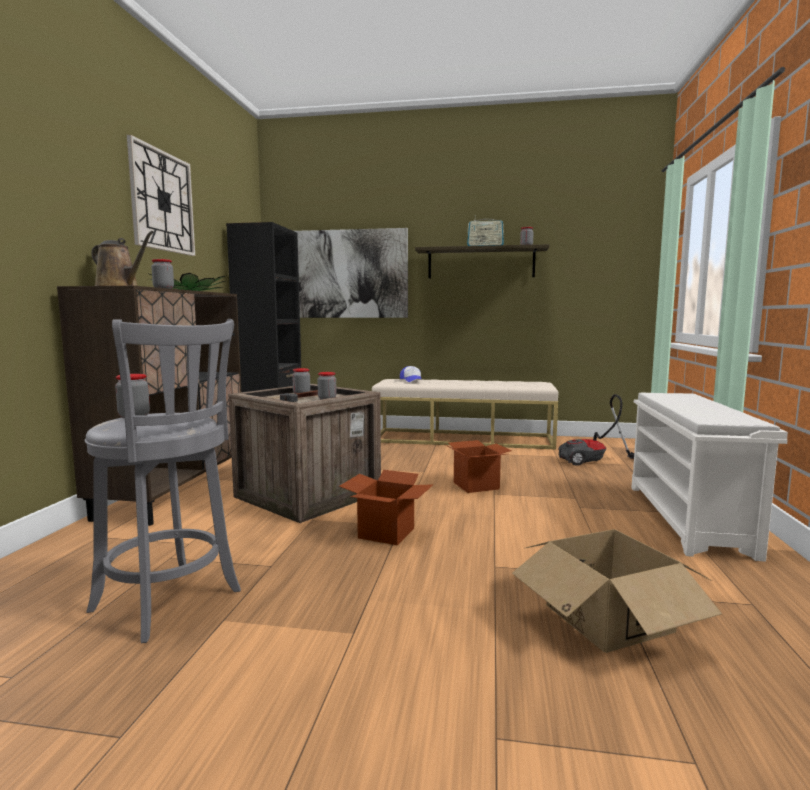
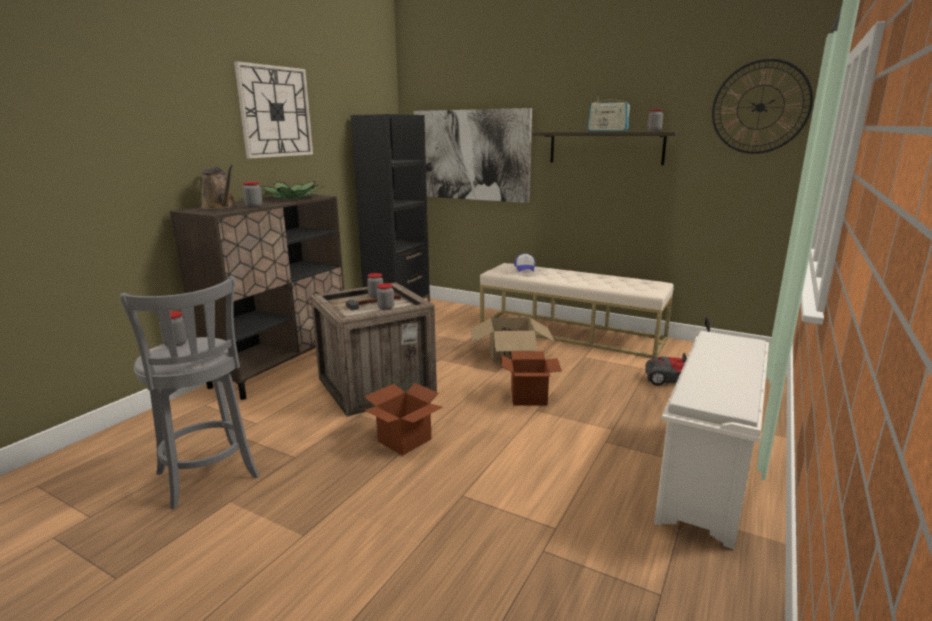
camera: 20 degrees right, 10 degrees up
(607, 618) = (507, 573): cardboard box -> cardboard box (510, 354)
(610, 227) = (760, 107): none -> wall clock

